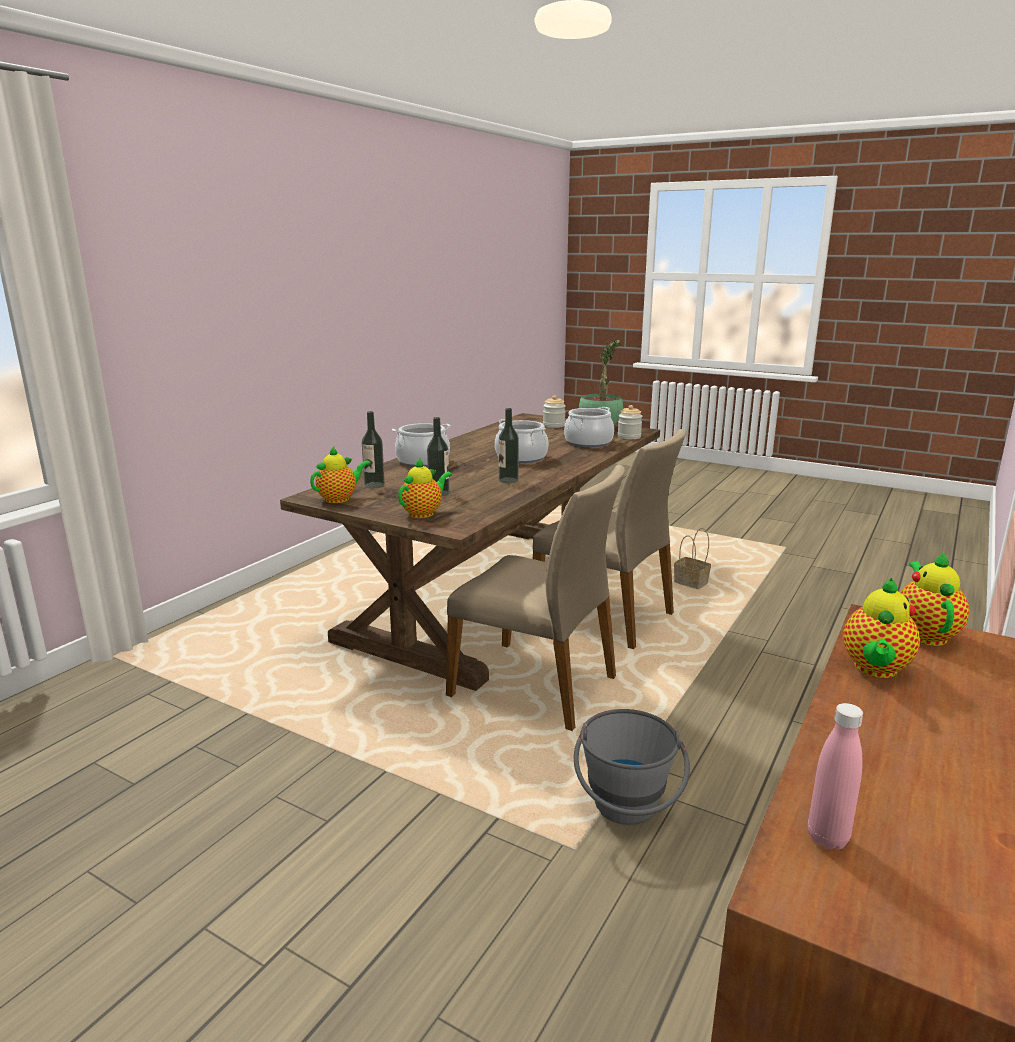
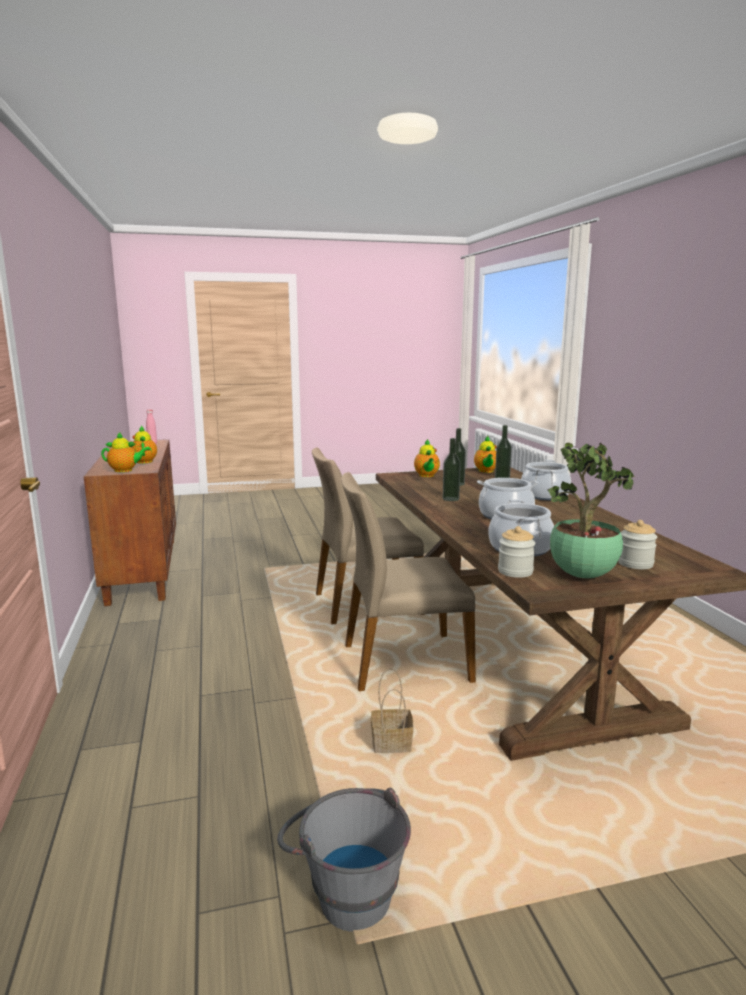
camera: 135 degrees right, 5 degrees down
(626, 813) = (256, 582): grey bucket -> grey bucket (345, 890)
(924, 634) = (125, 470): teapot -> teapot turned 60 degrees counterclockwise

